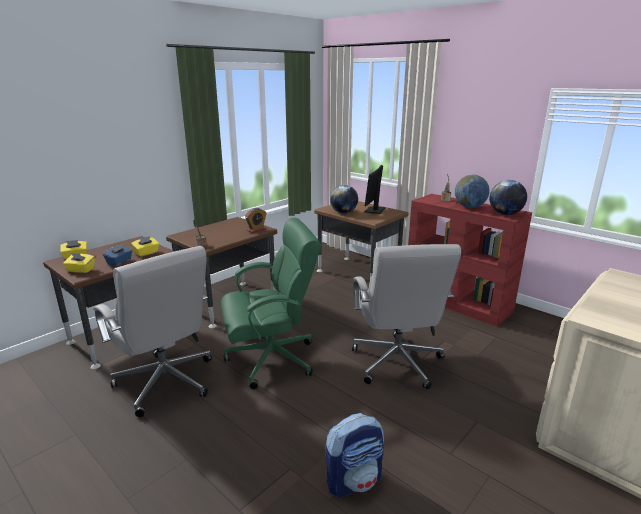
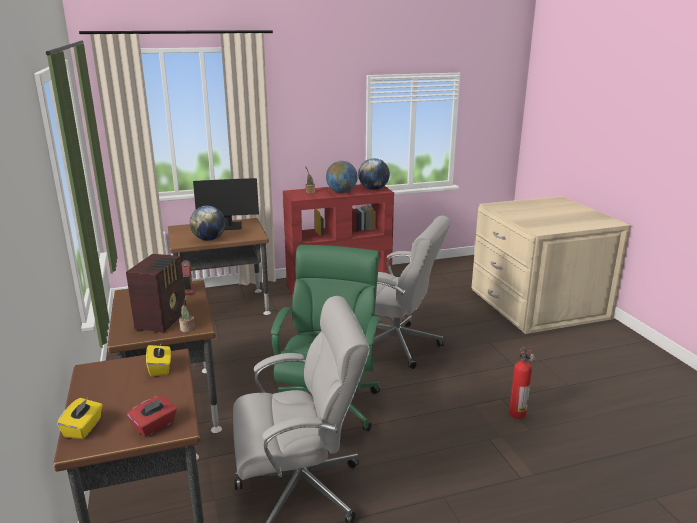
camera: 60 degrees left, 0 degrees up
(81, 270) = (154, 426): yellow tissue box -> red tissue box
(119, 262) = (165, 392): blue tissue box -> none
(208, 236) = (163, 320): none -> radio
(354, 480) = (517, 412): backpack -> fire extinguisher
(374, 210) = (228, 227): monitor -> monitor turned 60 degrees counterclockwise

